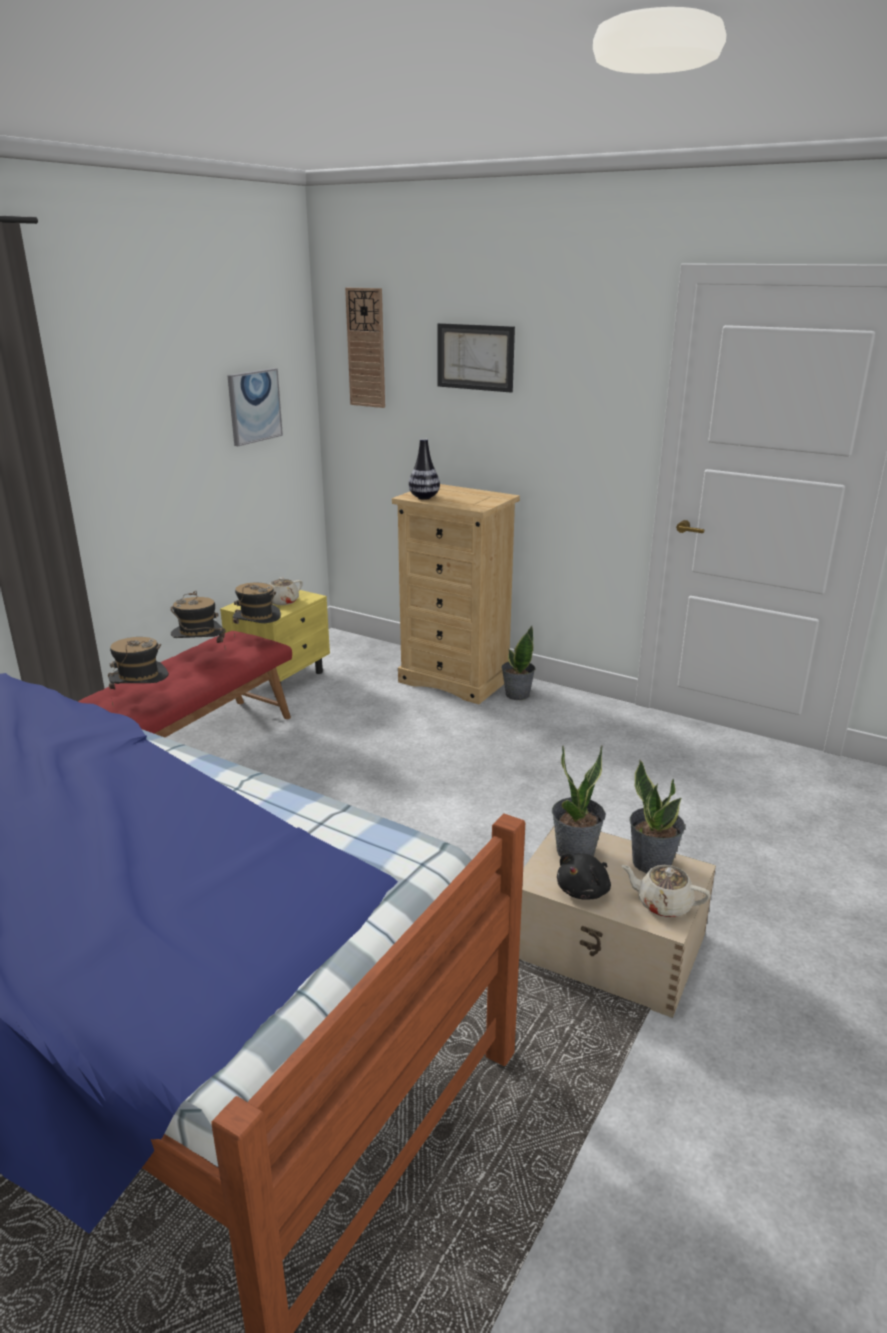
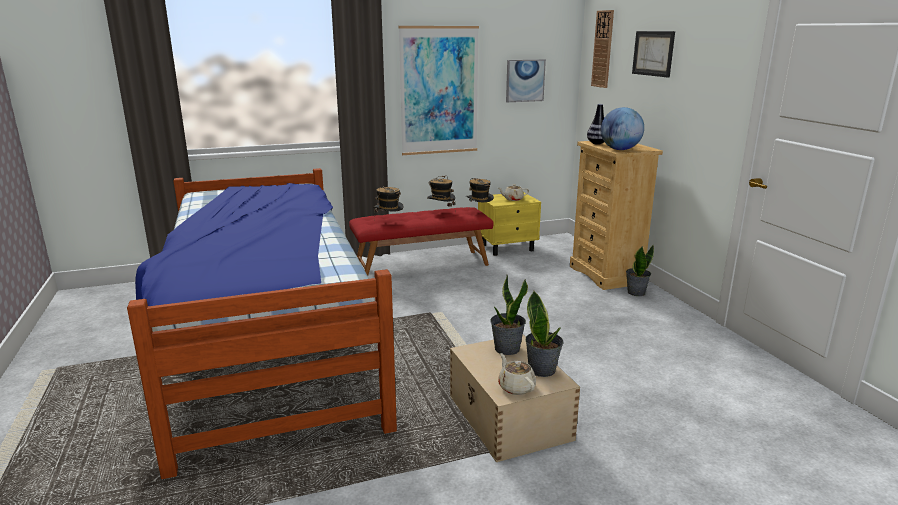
camera: 40 degrees right, 5 degrees down
(138, 444) = (439, 91): none -> picture
(473, 504) = (620, 149): none -> globe
(584, 890) = (483, 364): black plush toy -> none

